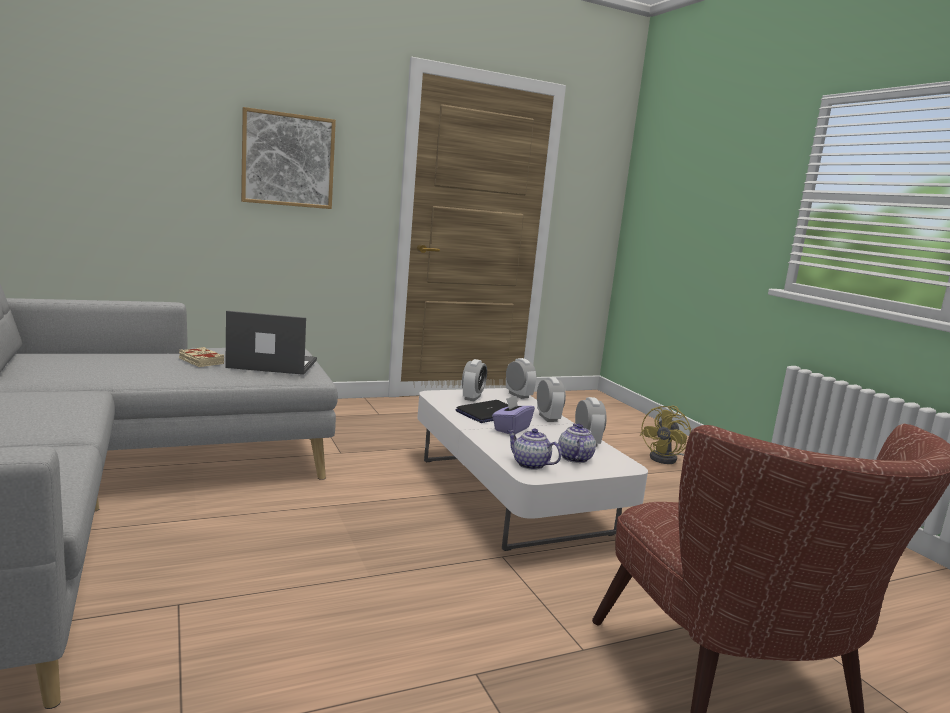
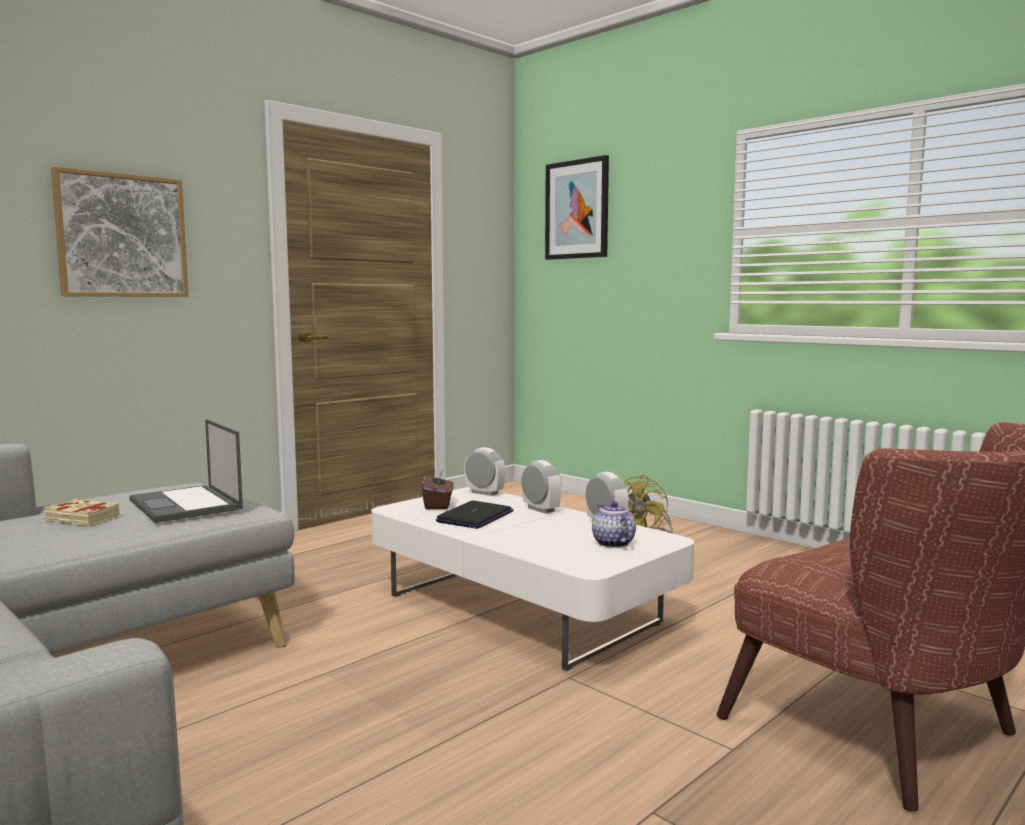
camera: 20 degrees left, 5 degrees down
(271, 364) = (186, 505): laptop -> laptop turned 105 degrees counterclockwise
(472, 398) = (438, 504): alarm clock -> brown tissue box
(511, 429) = (516, 528): purple tissue box -> none
(529, 464) = (576, 559): teapot -> none
(678, 159) = (577, 209): none -> picture

